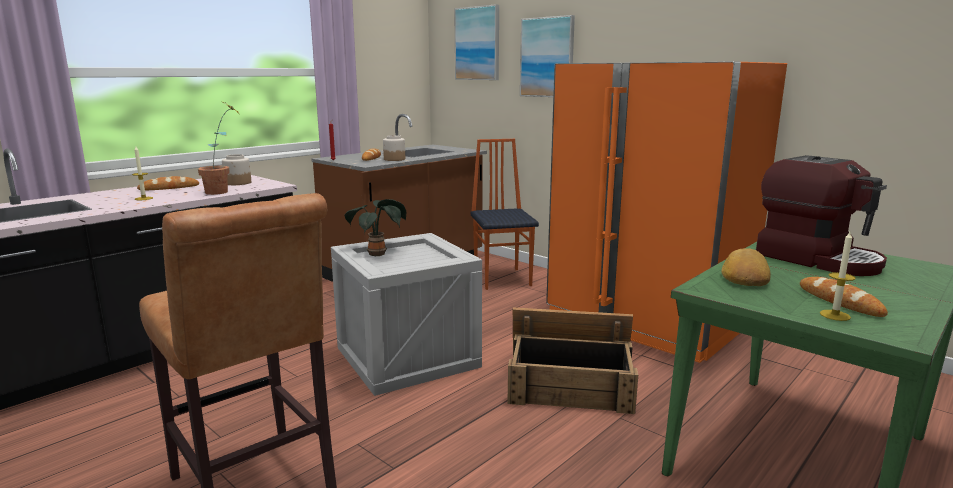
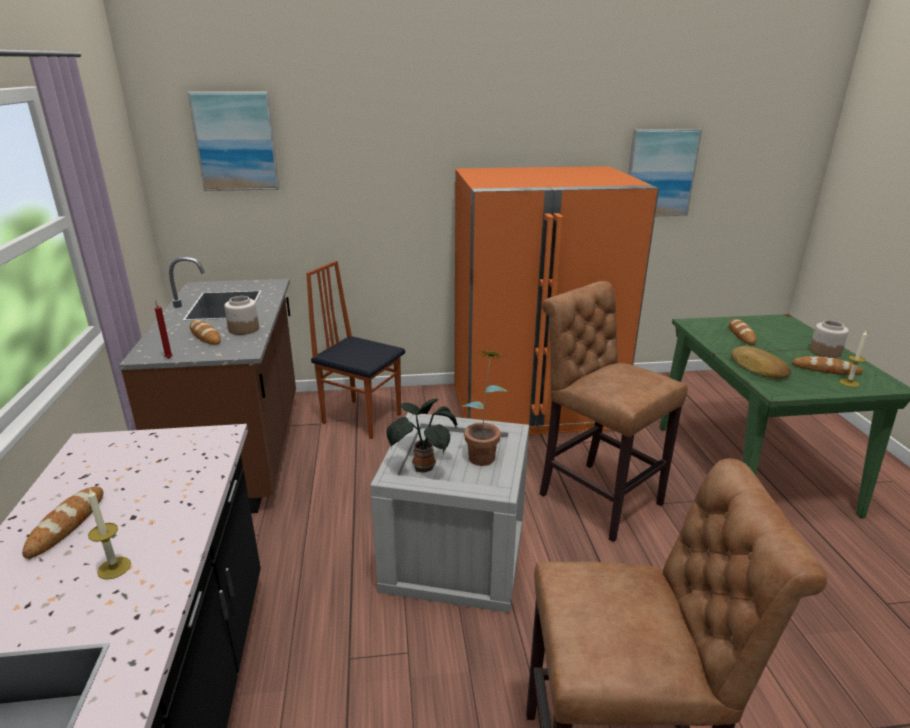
camera: 50 degrees left, 10 degrees up
(224, 192) = (195, 485): potted plant -> potted plant (484, 453)
(238, 183) = (148, 458): jar -> jar (824, 352)
(547, 57) = (353, 160): picture -> picture (660, 173)
(570, 384) = (595, 496): crate -> brown stool
(817, 259) = (741, 334): coffee machine -> bread

